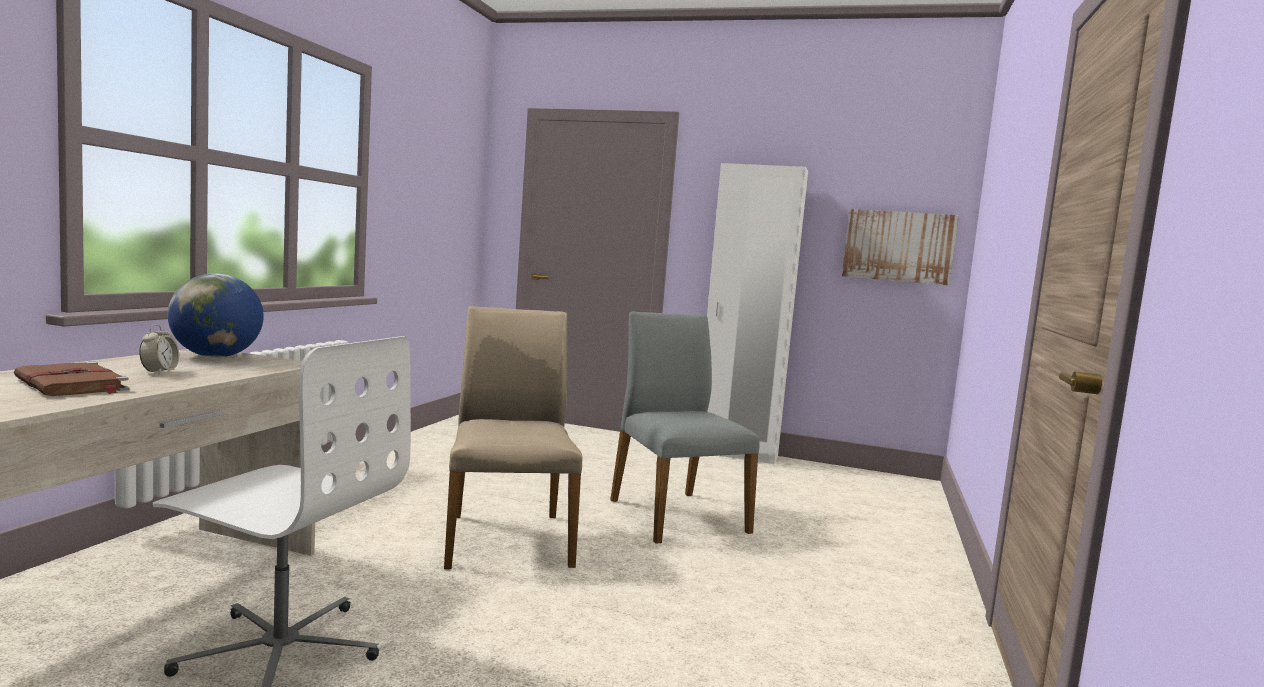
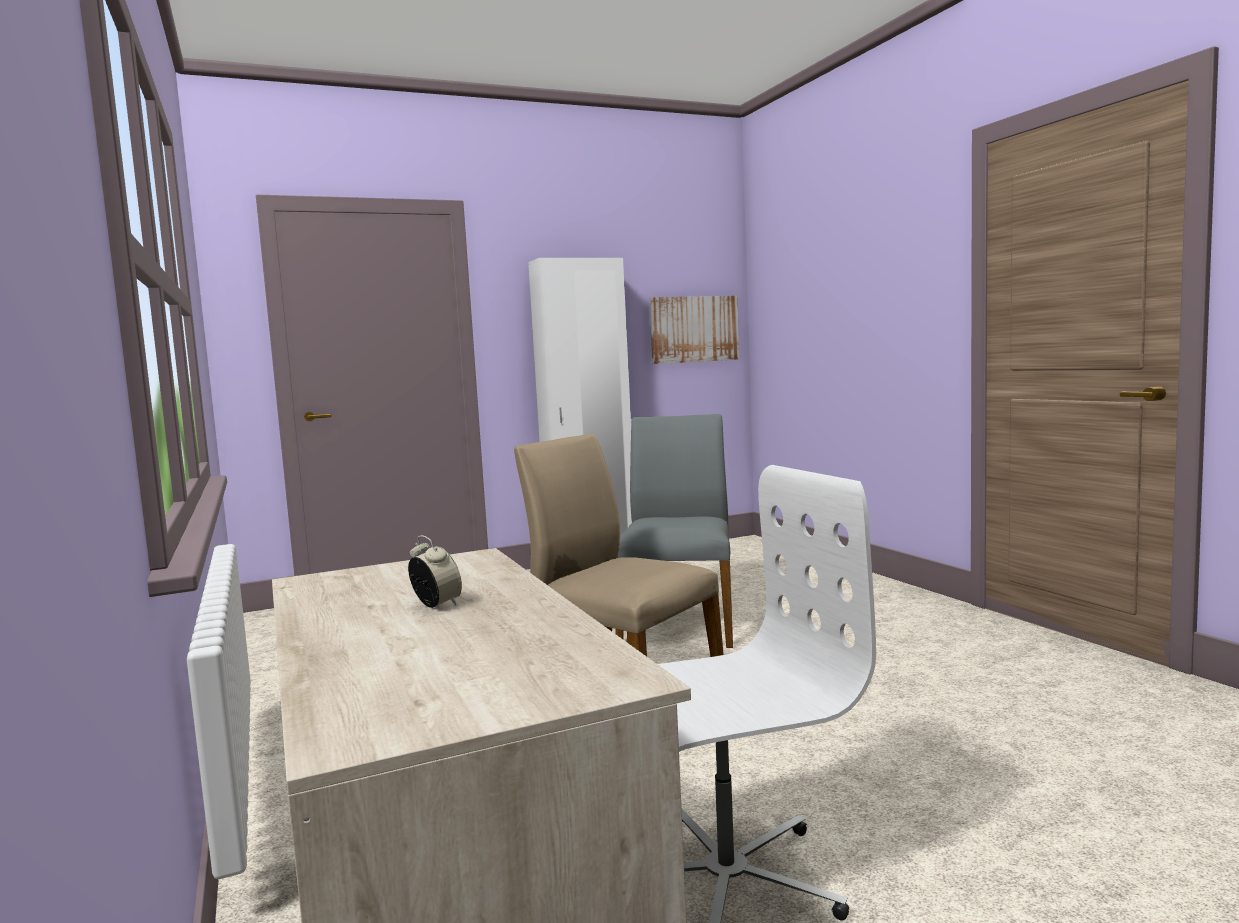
camera: 40 degrees left, 0 degrees up
(72, 384) = (468, 644): brown book -> none
(216, 356) = (366, 578): globe -> none
(675, 515) = (680, 625): grey chair -> grey chair turned 75 degrees clockwise

